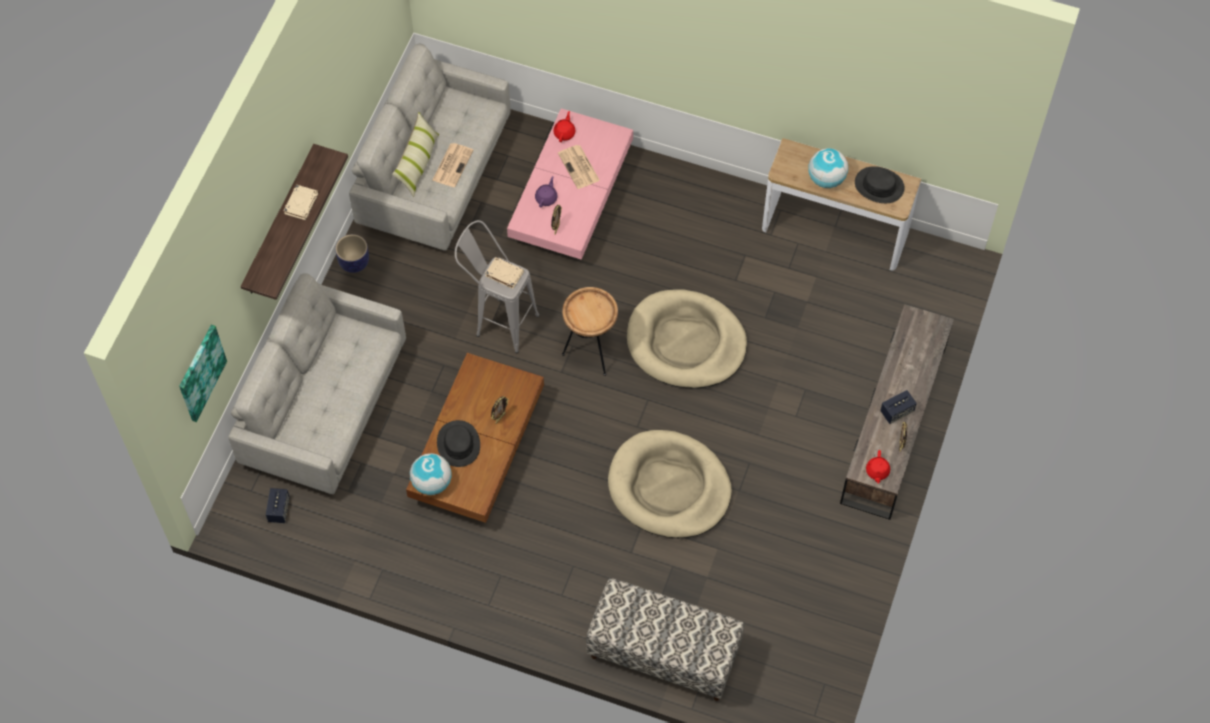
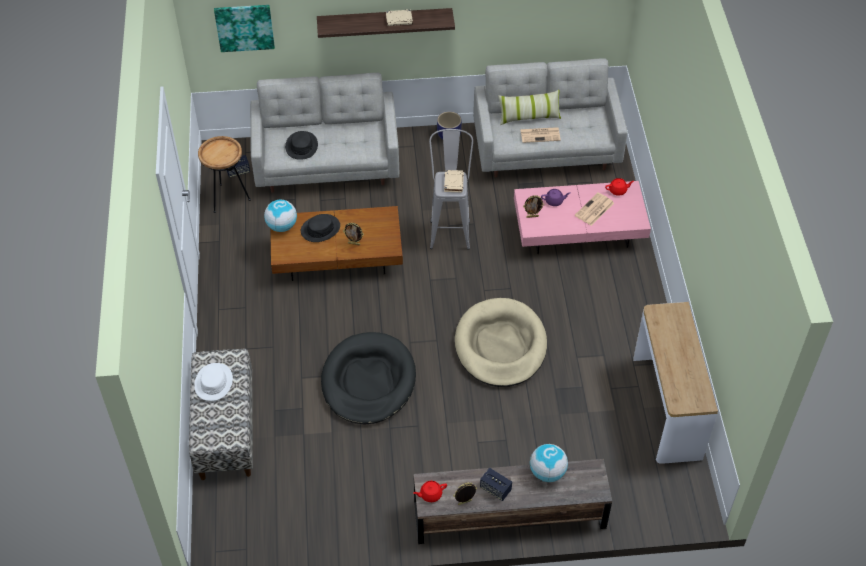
camera: 65 degrees right, 10 degrees down
(590, 353) = (455, 291): brown side table -> brown side table (228, 199)
(641, 626) = (214, 382): none -> white hat
(669, 487) = (368, 381): beige dog bed -> black dog bed
(826, 179) = (669, 344): globe -> globe (547, 472)
(879, 186) = (688, 383): black hat -> black hat (301, 146)

